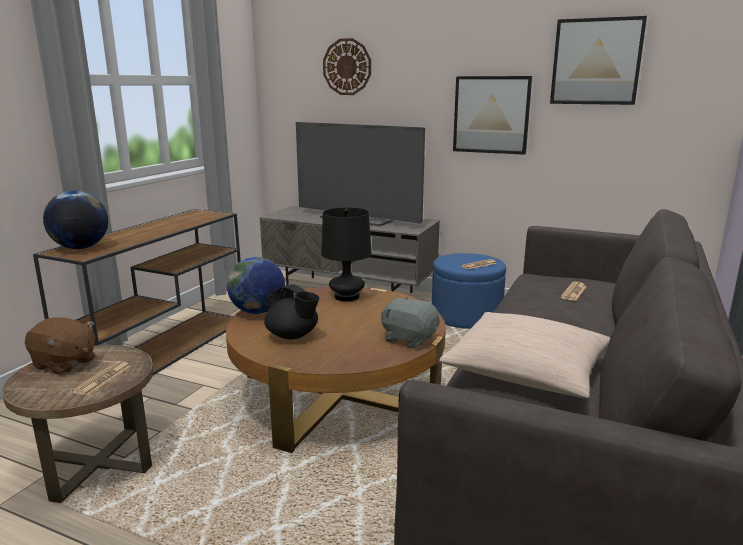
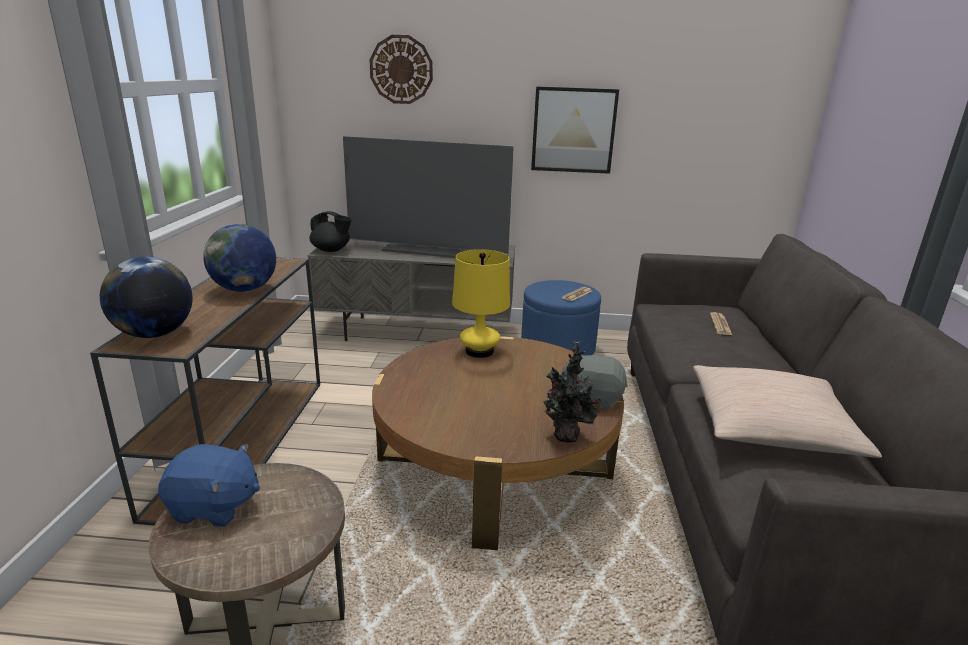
camera: 20 degrees left, 5 degrees up
(64, 364) = (214, 507): brown plush toy -> blue plush toy
(103, 379) = (290, 520): newspaper -> none
(258, 311) = (396, 385): globe -> globe (245, 289)
(293, 336) = (467, 413): black teapot -> black teapot (331, 250)
(347, 296) = (479, 351): black table lamp -> yellow table lamp
(357, 362) = (566, 438): none -> potted plant
(596, 62) = (684, 77): picture -> none

